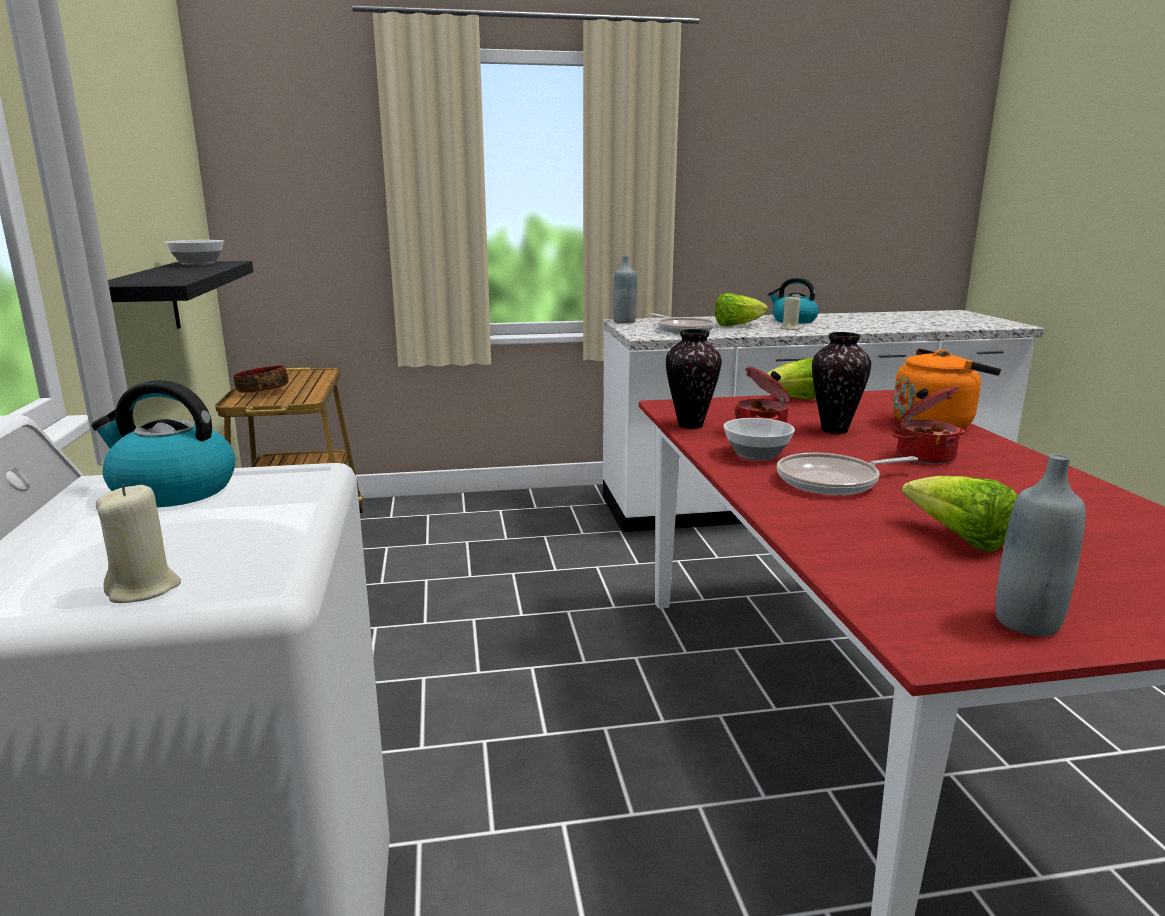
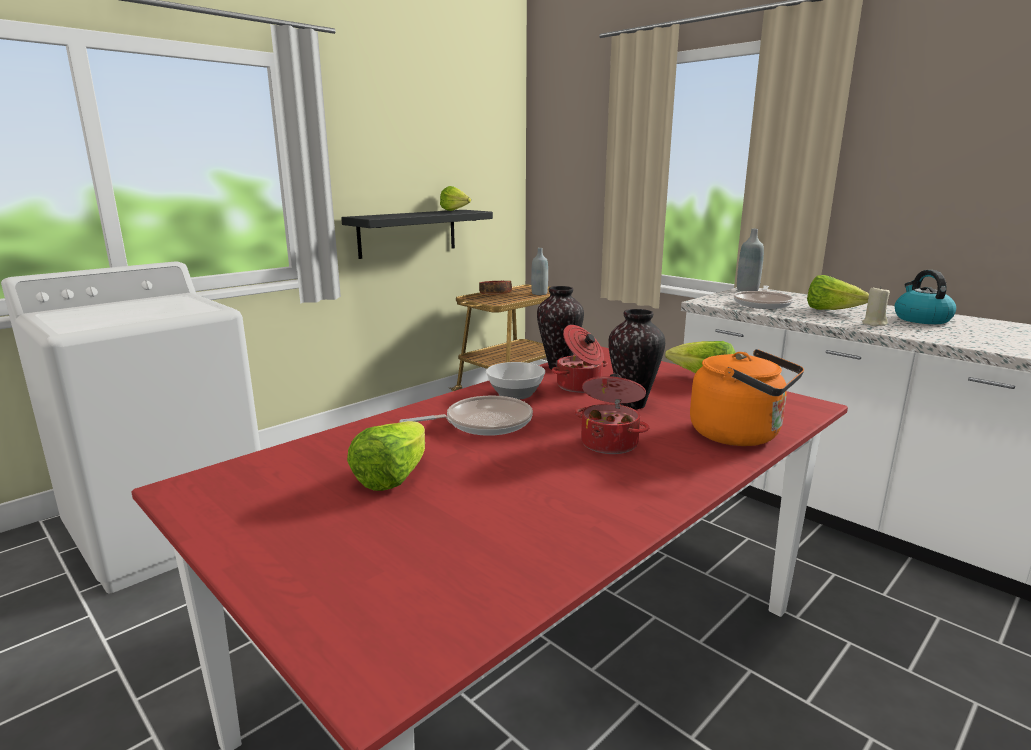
camera: 55 degrees right, 0 degrees up
(144, 589) = (63, 322): beige candle -> none
(172, 491) = (175, 302): kettle -> none
(197, 264) = (455, 211): bowl -> lettuce
(833, 481) = (483, 423): frying pan -> frying pan turned 120 degrees clockwise
(1027, 622) = (236, 513): grey bottle -> grey bottle (539, 293)

